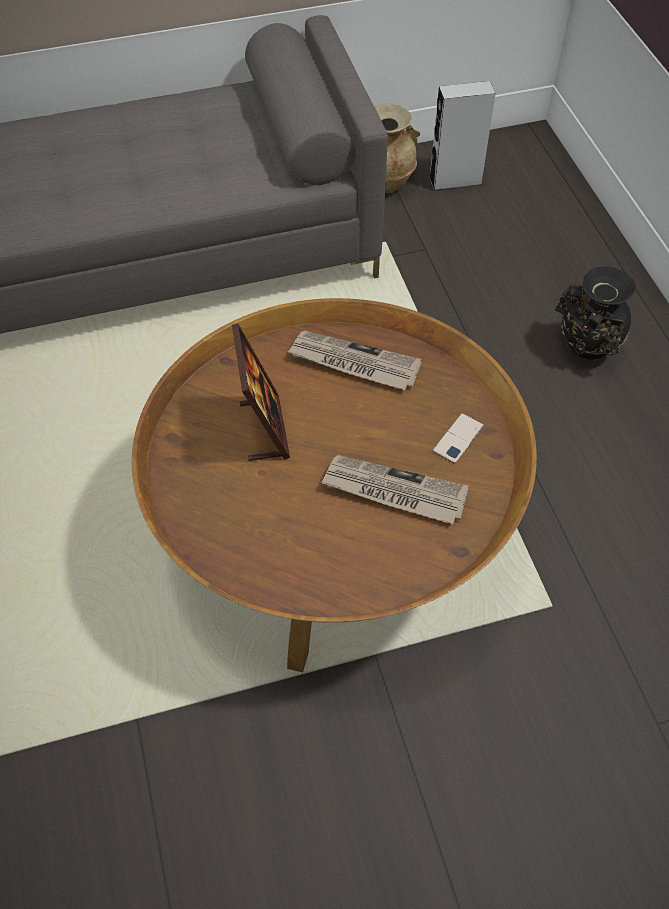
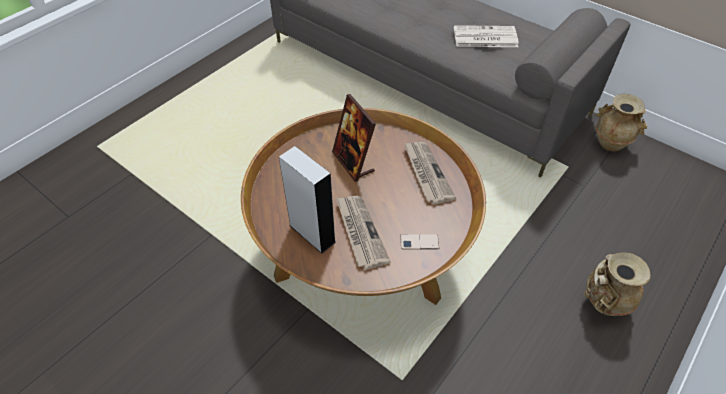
camera: 55 degrees right, 5 degrees down
(175, 150) = (484, 37): none -> newspaper
(264, 429) = (353, 162): picture frame -> picture frame turned 105 degrees clockwise
(455, 181) = (651, 171): grey speaker -> grey speaker (312, 233)
(585, 349) = (602, 303): black vase -> beige vase

